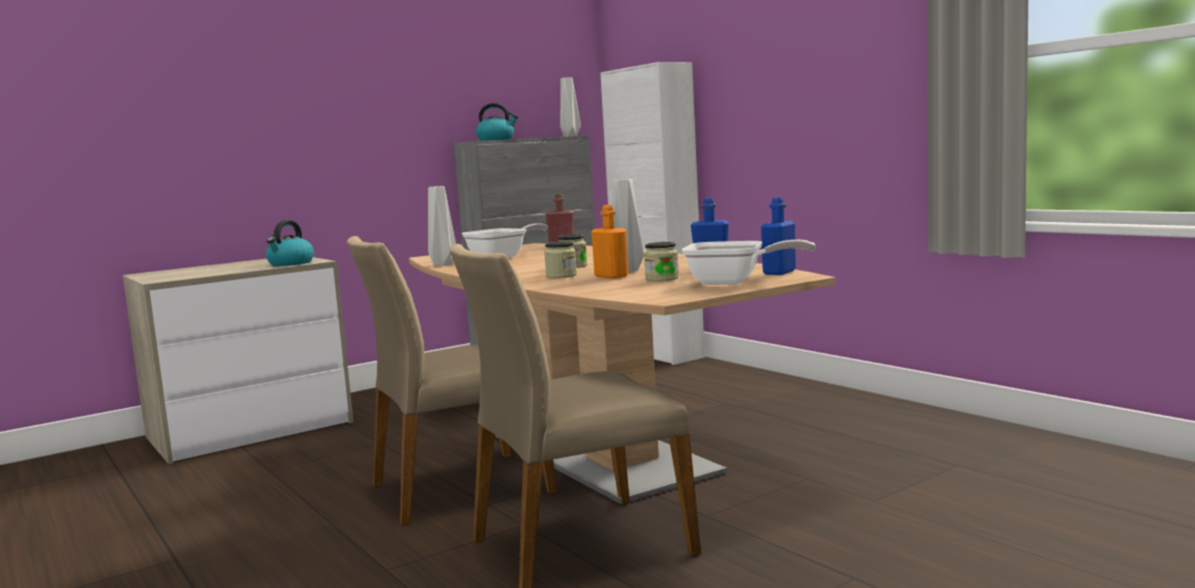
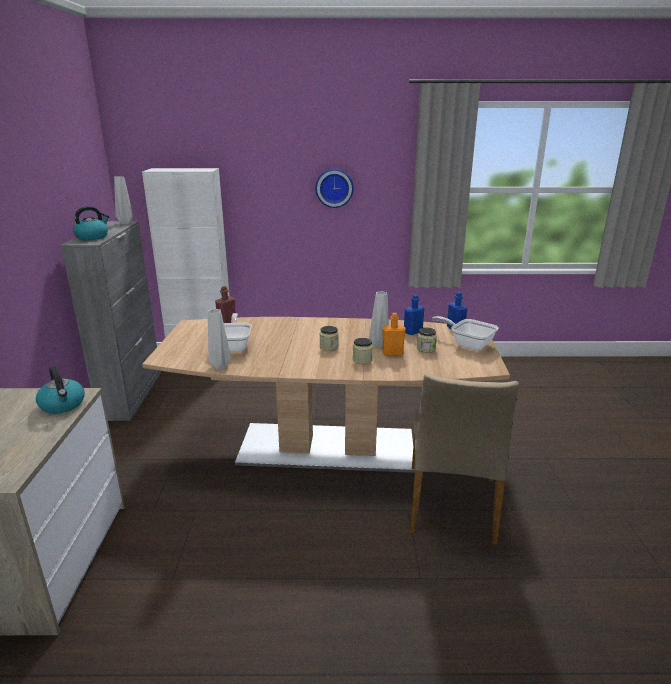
camera: 55 degrees left, 15 degrees up
(458, 488) = (327, 510): beige chair -> none
(733, 282) = (468, 344): frying pan -> frying pan turned 105 degrees counterclockwise
(825, 73) = (334, 187): none -> wall clock

